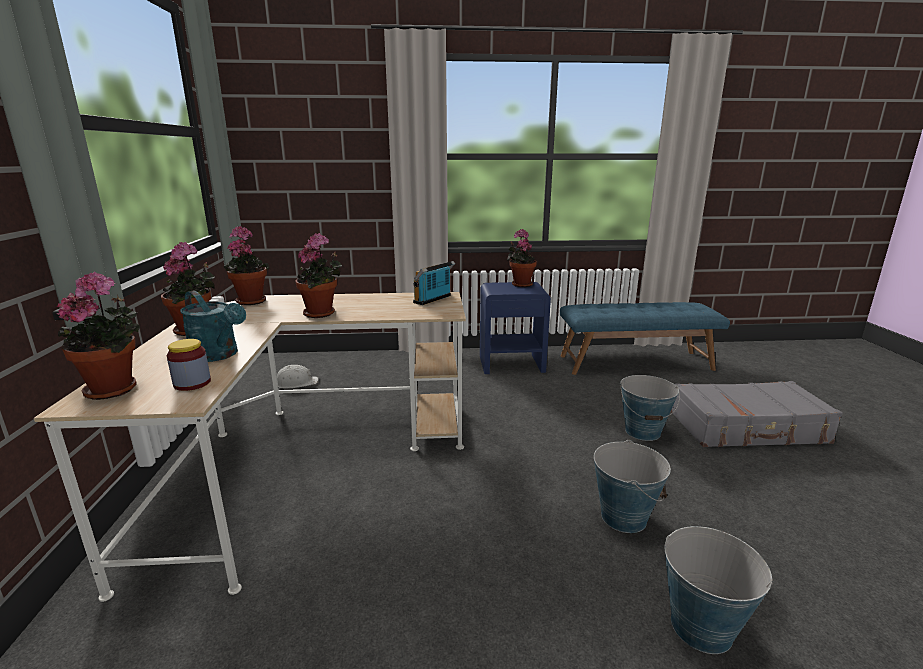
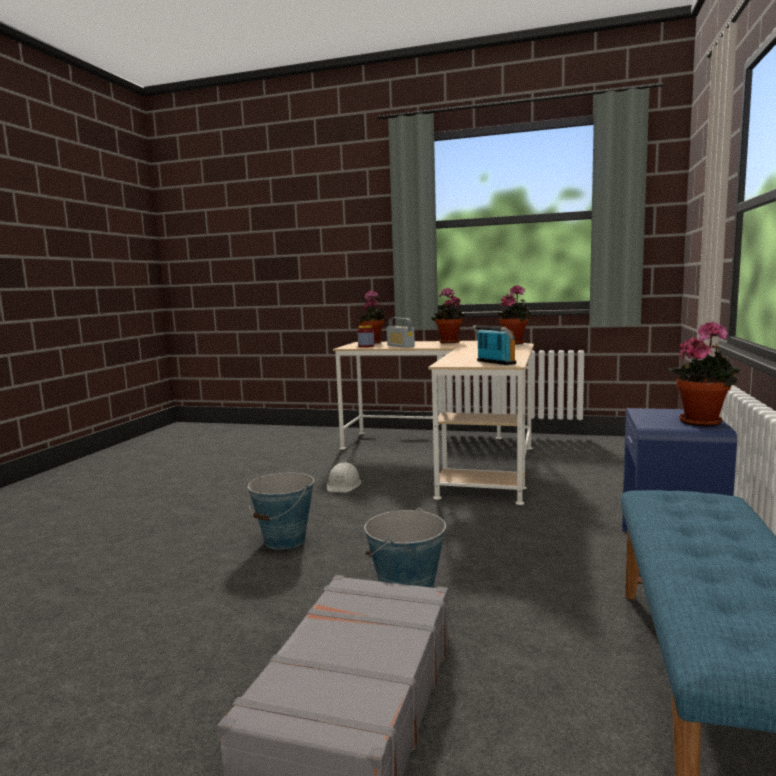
camera: 110 degrees right, 10 degrees down
(219, 355) = (400, 346): turquoise watering can -> radio
(296, 383) = (593, 451): white hard hat -> white hard hat (343, 485)
(322, 314) = (468, 350): potted plant -> none
(700, 627) = (179, 536): bucket -> none

